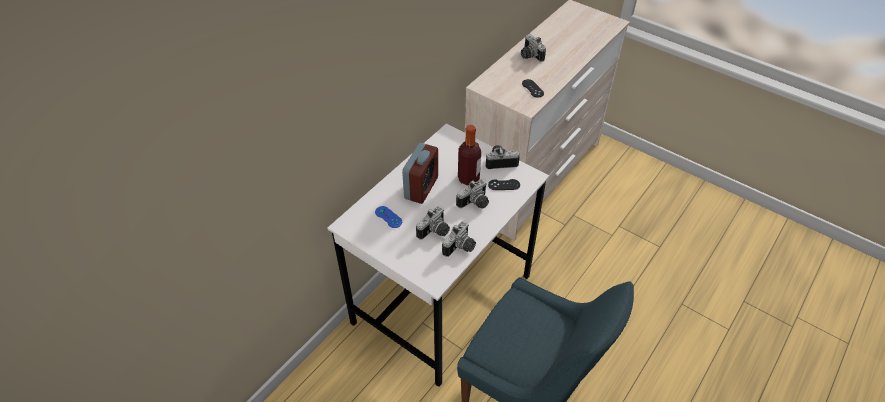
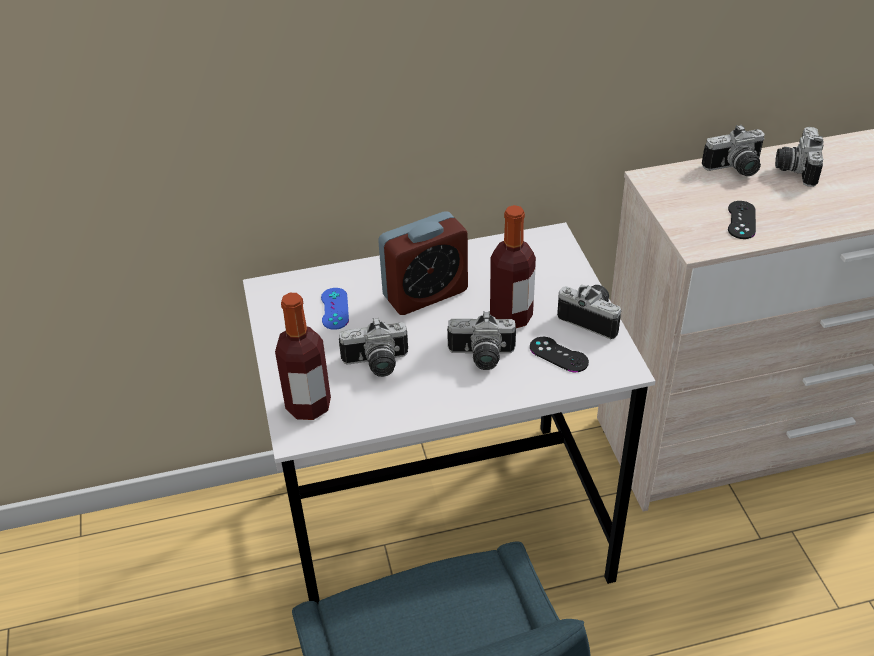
camera: 40 degrees right, 5 degrees down
(426, 267) = (308, 406): none -> bottle
(461, 248) = (388, 408): camera -> camera (736, 169)

